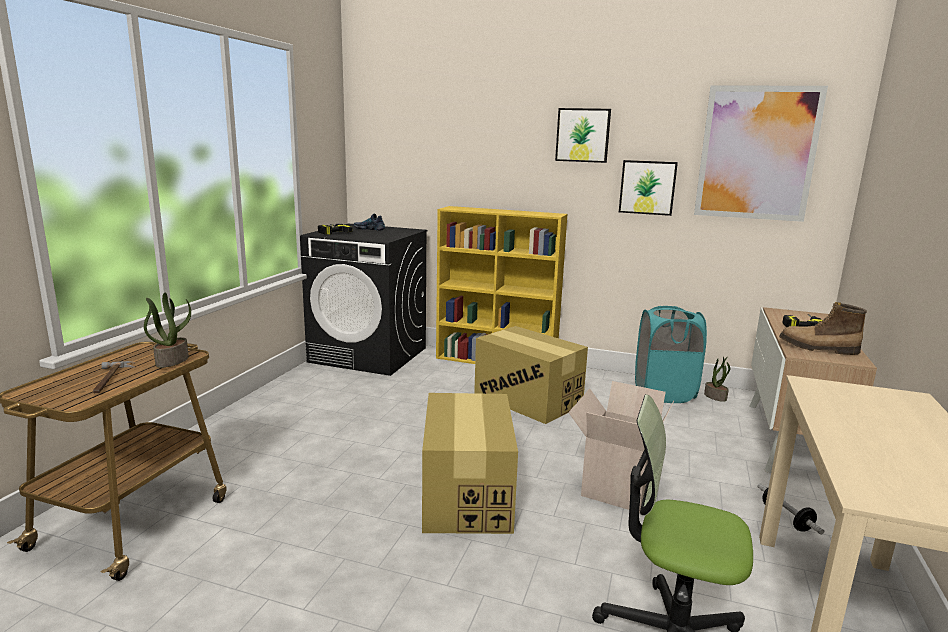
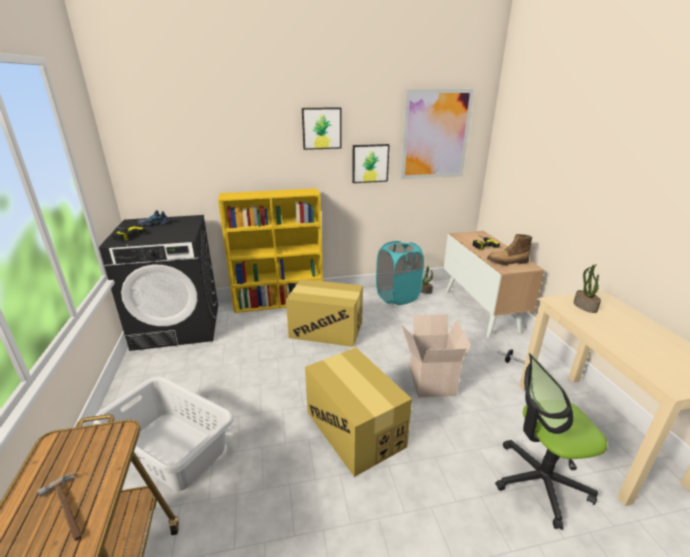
camera: 30 degrees left, 10 degrees up
(172, 360) = (112, 449): potted plant -> potted plant (584, 306)
(271, 445) = (172, 450): none -> grey laundry basket

